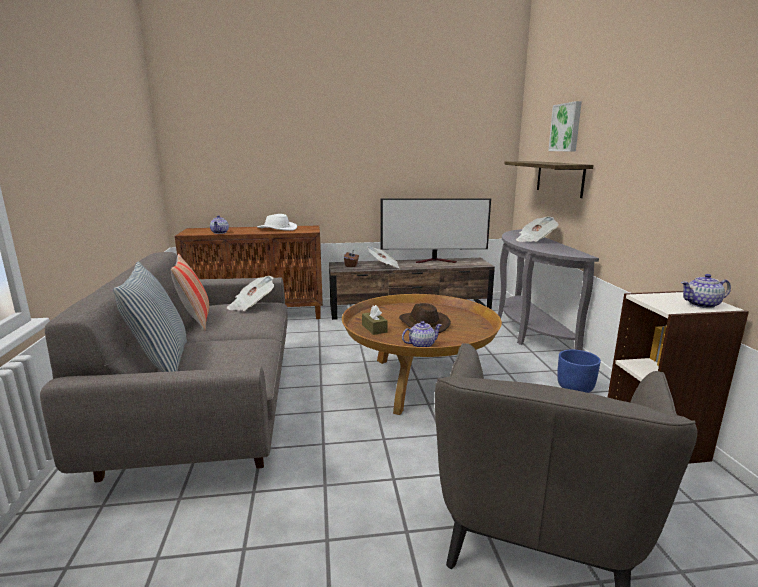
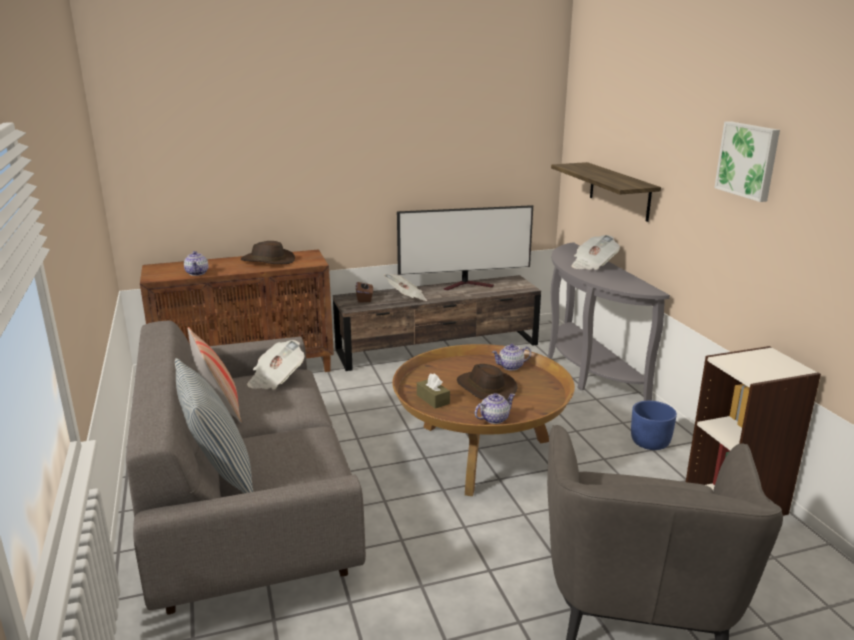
camera: 10 degrees left, 5 degrees up
(276, 229) = (268, 261): white hat -> brown hat
(566, 127) = (627, 133): picture -> picture (748, 160)
(702, 304) = (779, 367): teapot -> teapot (511, 366)

